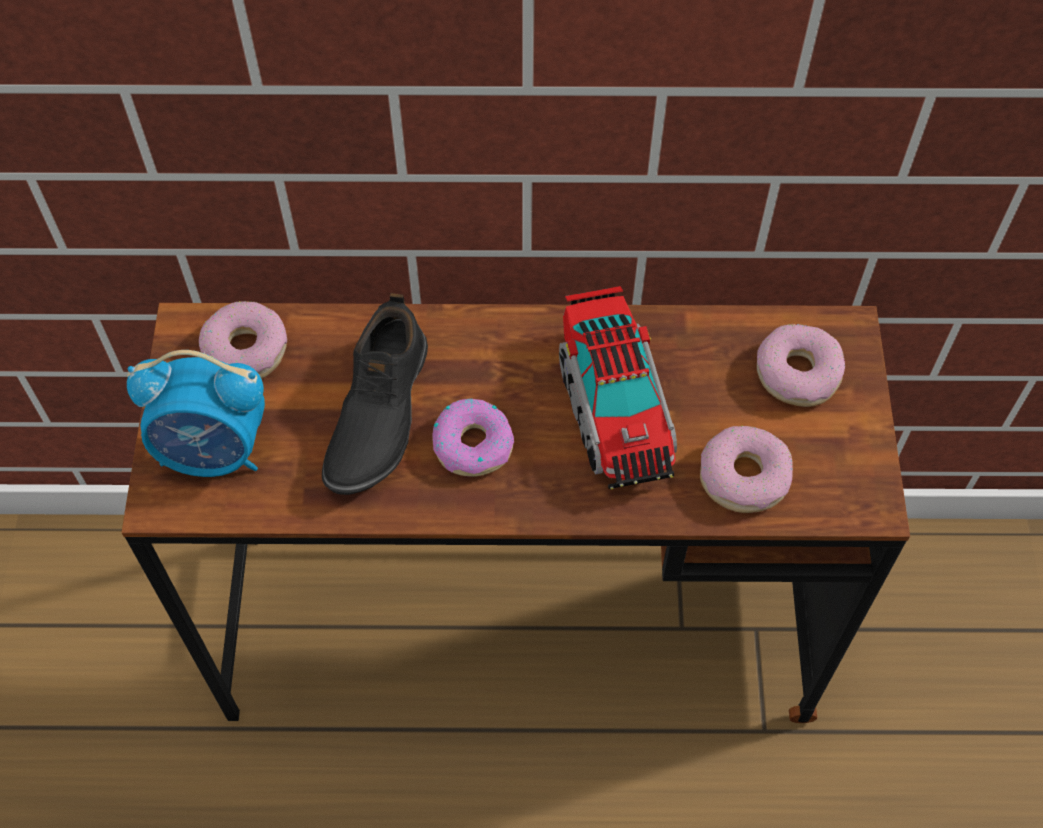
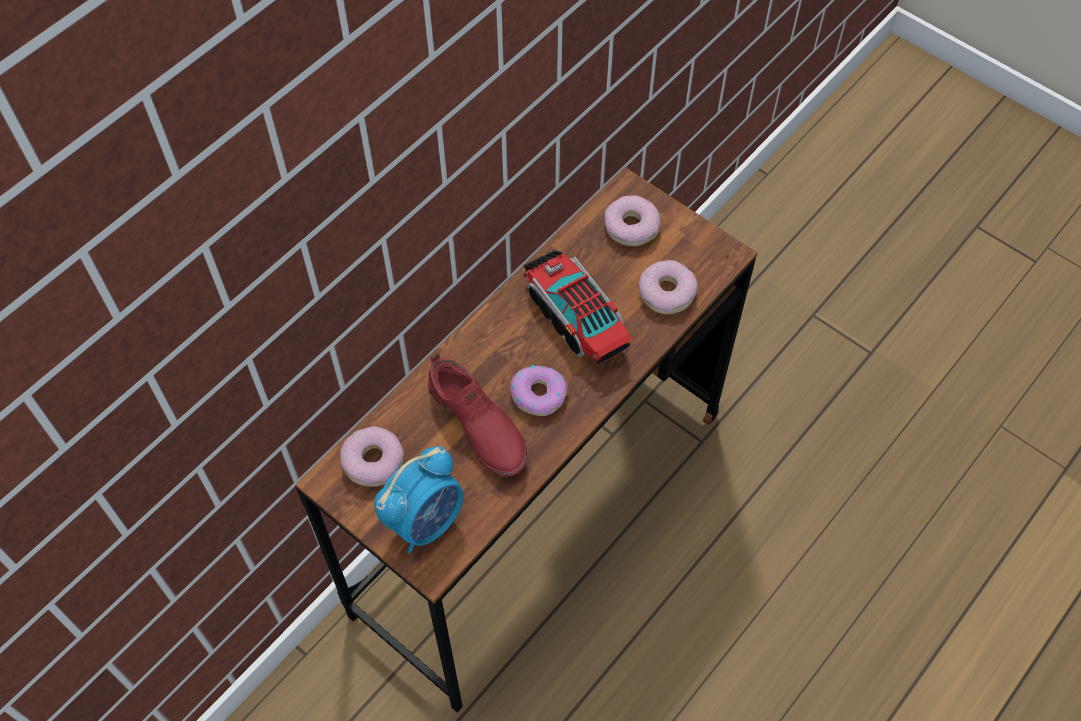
camera: 50 degrees left, 0 degrees up
(376, 413) = (477, 425): black shoe -> red shoe
(614, 407) = (576, 316): toy truck -> toy truck turned 150 degrees counterclockwise

